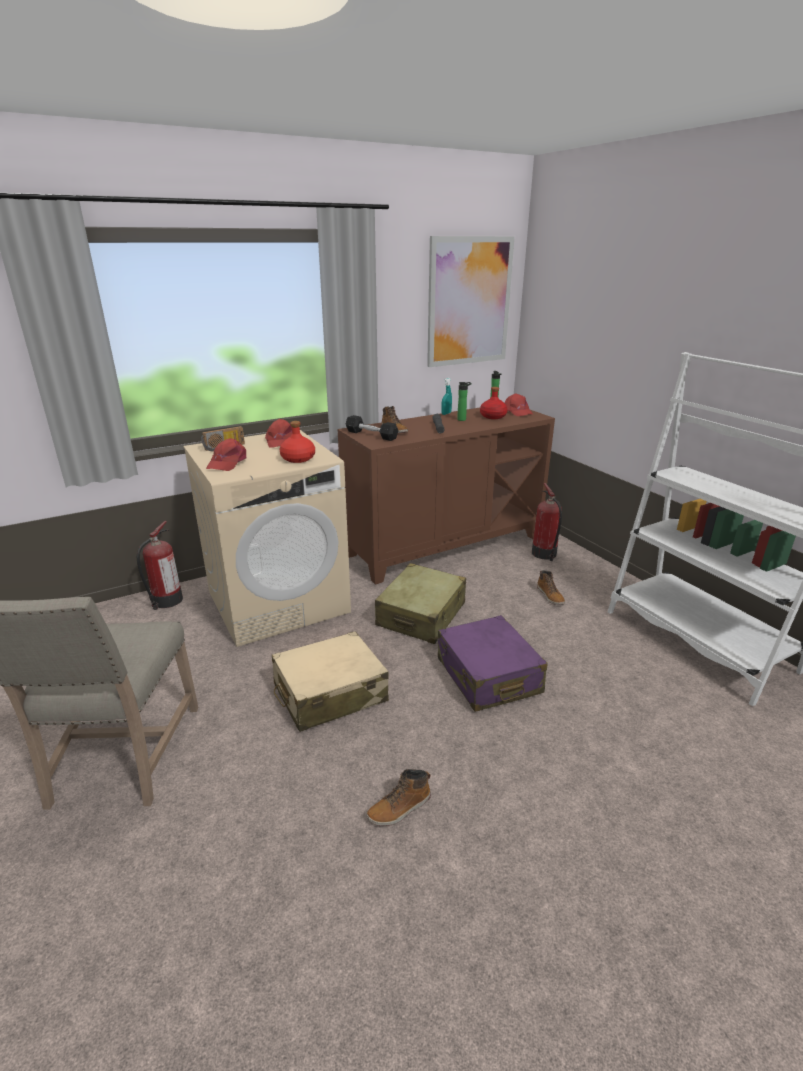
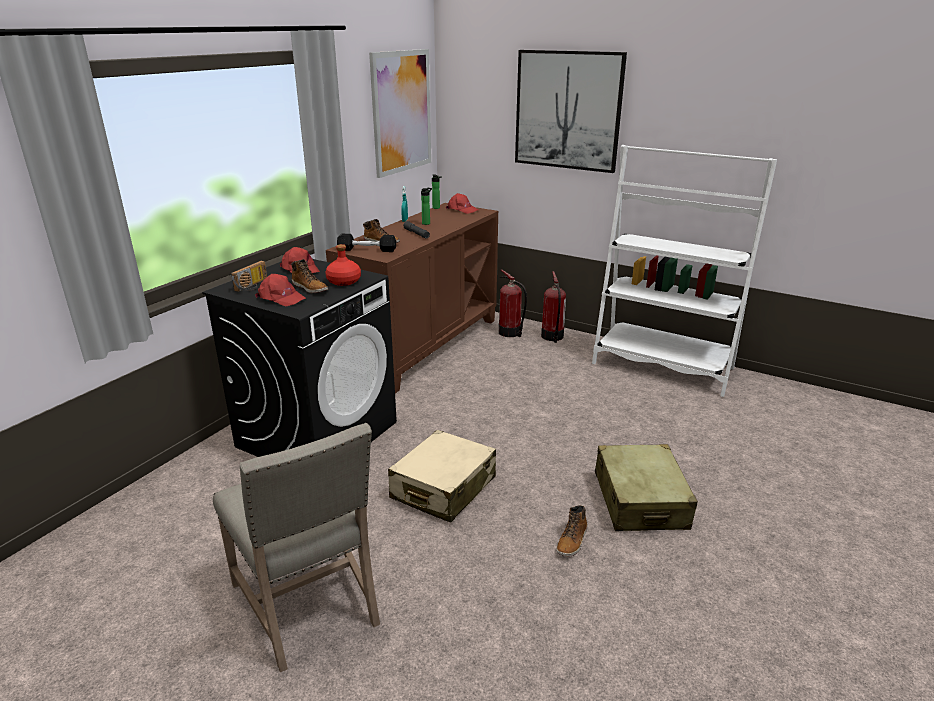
camera: 30 degrees left, 0 degrees up
(166, 601) = (196, 469): fire extinguisher -> fire extinguisher (552, 337)
(227, 463) = (281, 298): red cap -> red cap turned 45 degrees counterclockwise
(279, 601) = (318, 434): beige washing machine -> black washing machine
(421, 615) = (458, 406): beige suitcase -> beige suitcase (640, 500)
(488, 676) = (550, 434): purple suitcase -> none
(493, 416) = (448, 217): red bottle -> none
(550, 596) = (543, 363): boot -> boot (310, 288)
(644, 308) = (568, 110): none -> picture

